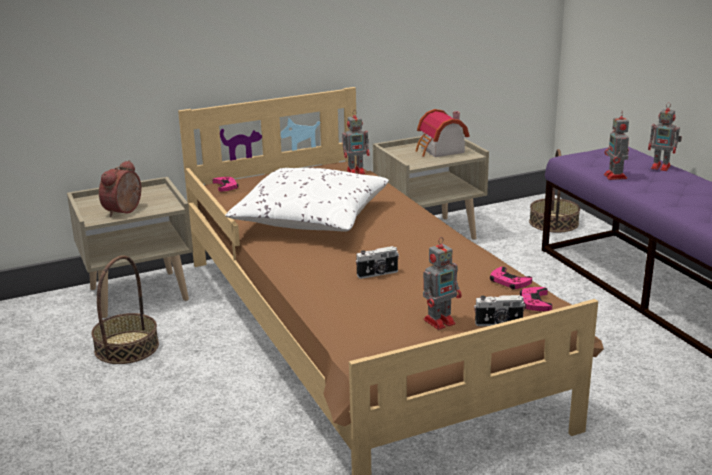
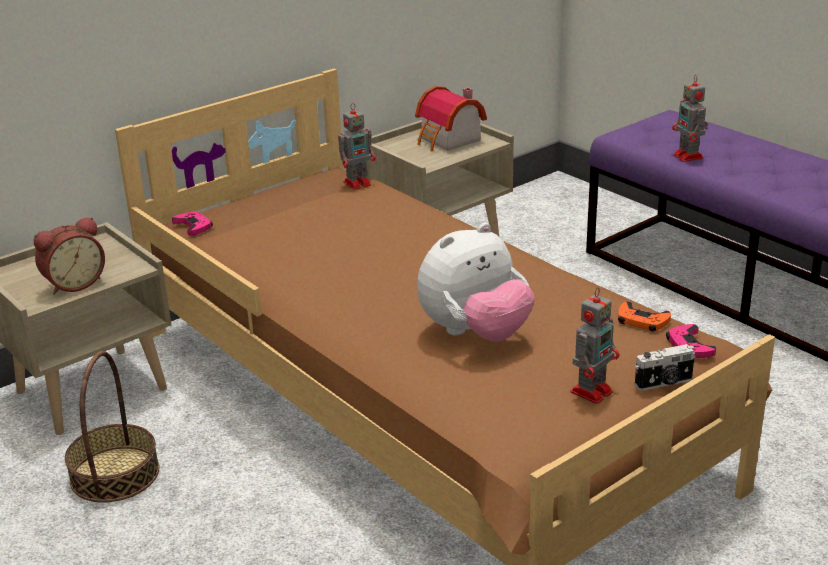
camera: 15 degrees left, 5 degrees up
(125, 211) = (74, 283): alarm clock -> alarm clock turned 135 degrees counterclockwise
(311, 219) = (341, 263): white pillow -> none
(378, 274) = (475, 333): camera -> plush toy
(509, 282) = (642, 321): pink game controller -> orange game controller
(554, 223) = (583, 212): basket -> none
(662, 167) = (733, 137): toy robot -> none

